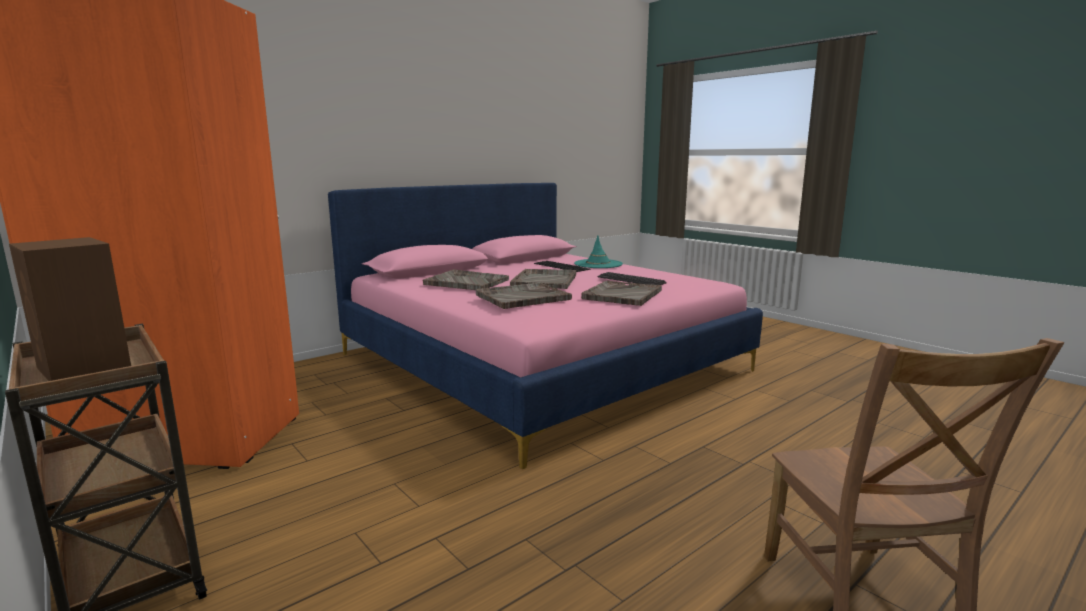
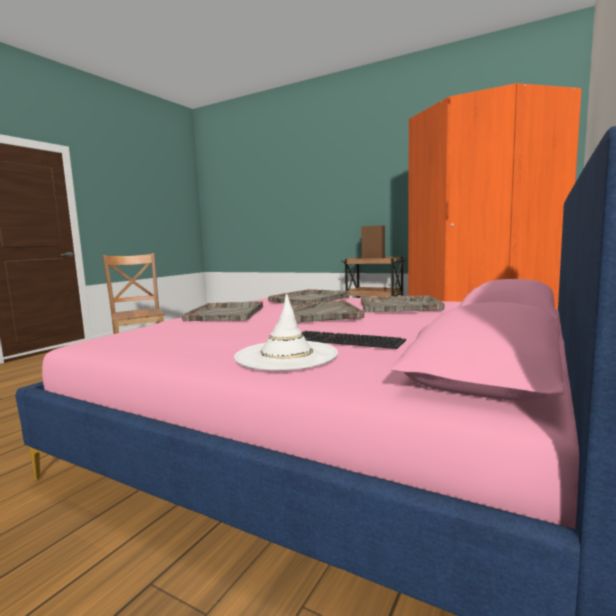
camera: 160 degrees right, 5 degrees down
(598, 264) = (286, 356): turquoise hat -> white hat
(631, 280) = (216, 329): keyboard -> none

